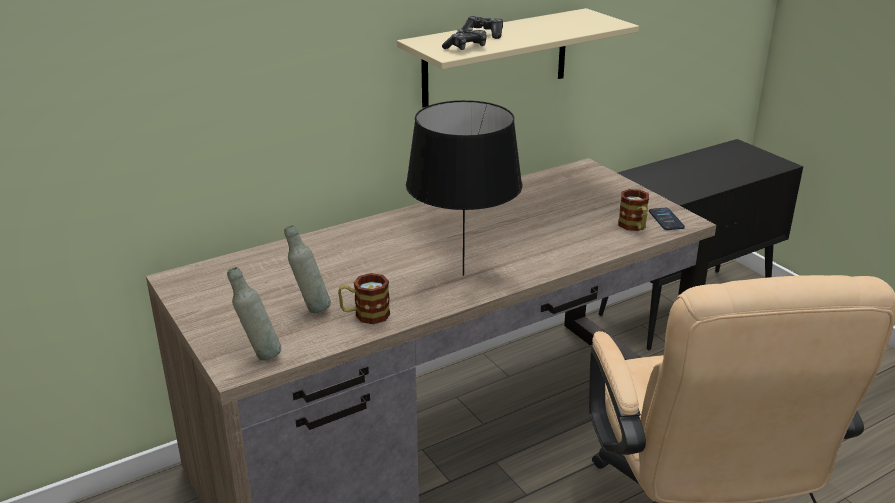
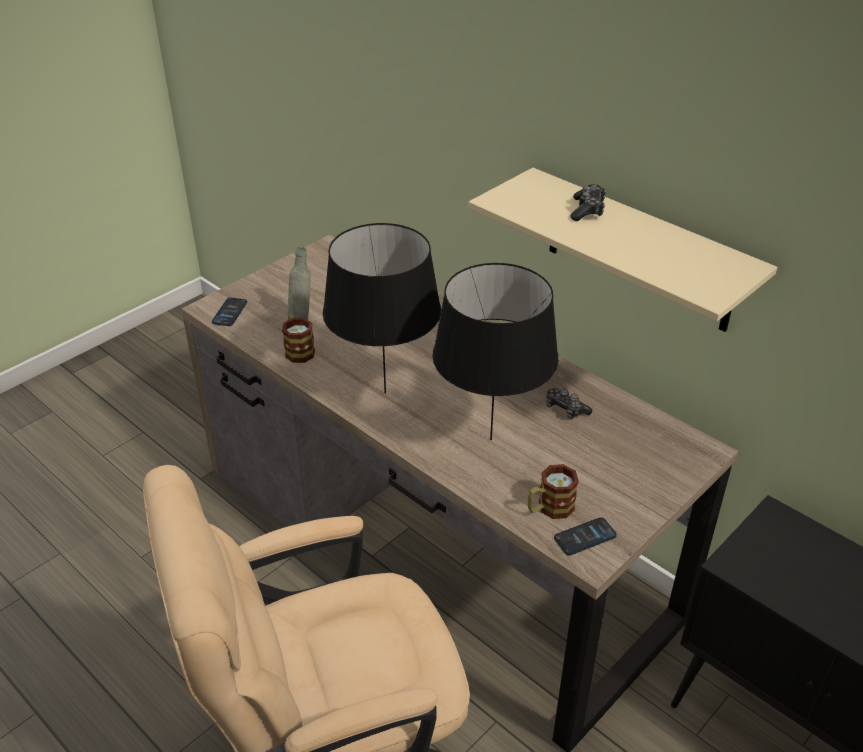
camera: 75 degrees right, 10 degrees up
(259, 355) = (229, 312): grey bottle -> phone
(466, 48) = (525, 207): game controller -> game controller (565, 409)
(548, 236) = (491, 440): none -> black table lamp

